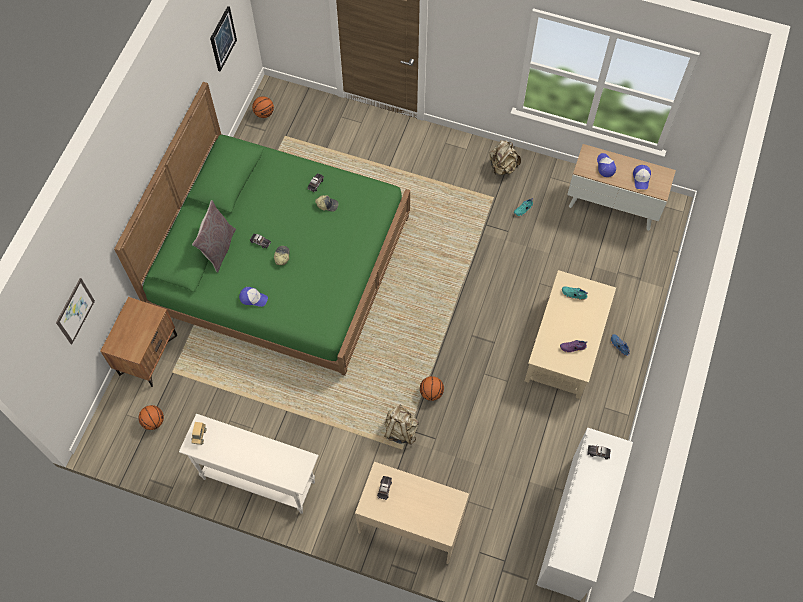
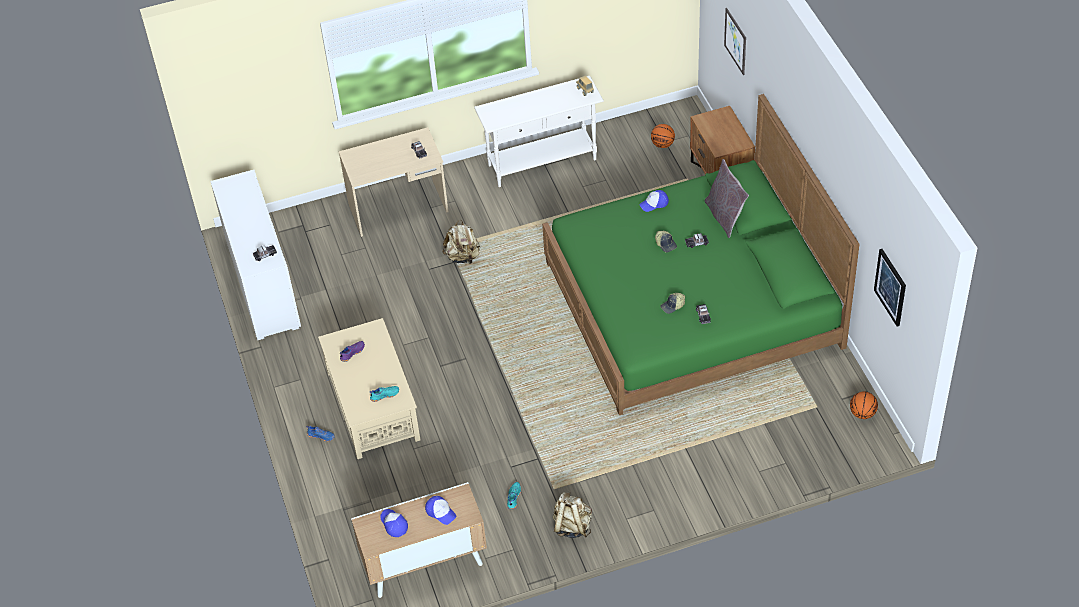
camera: 145 degrees right, 15 degrees down
(431, 392) = (462, 296): basketball -> none

